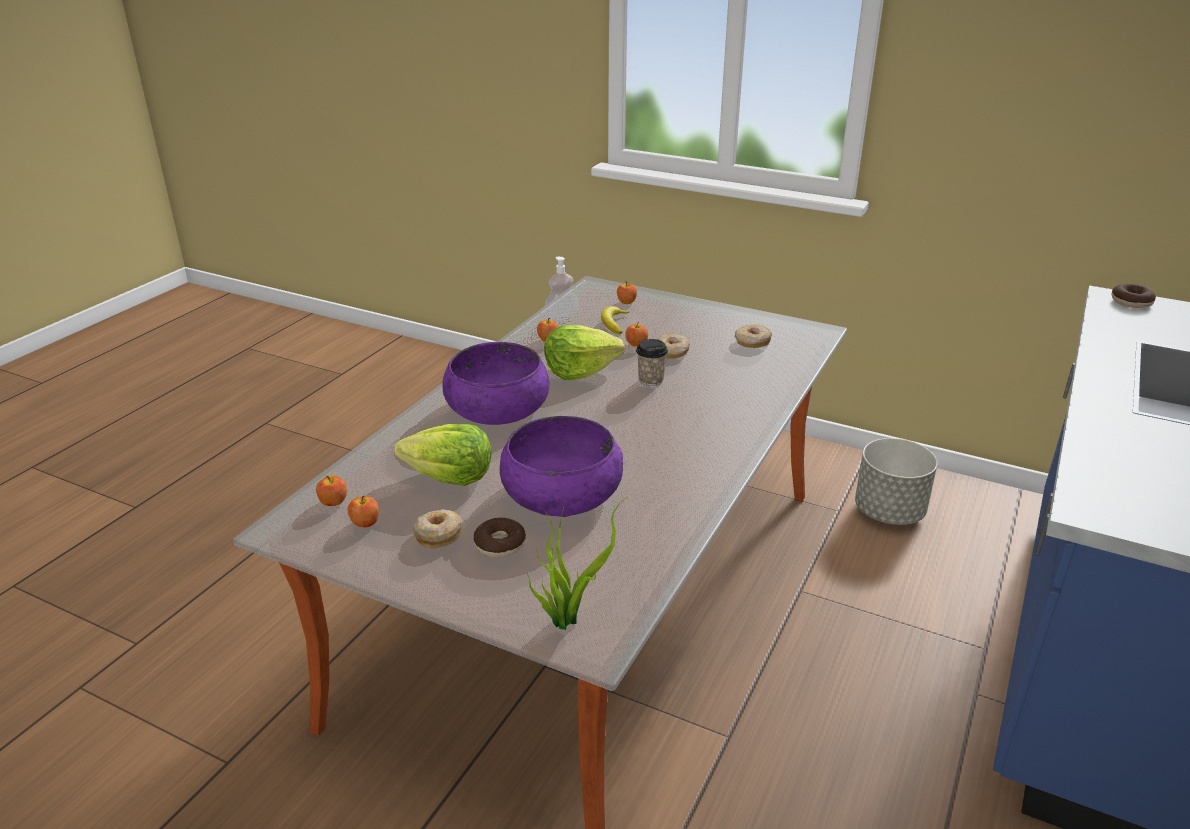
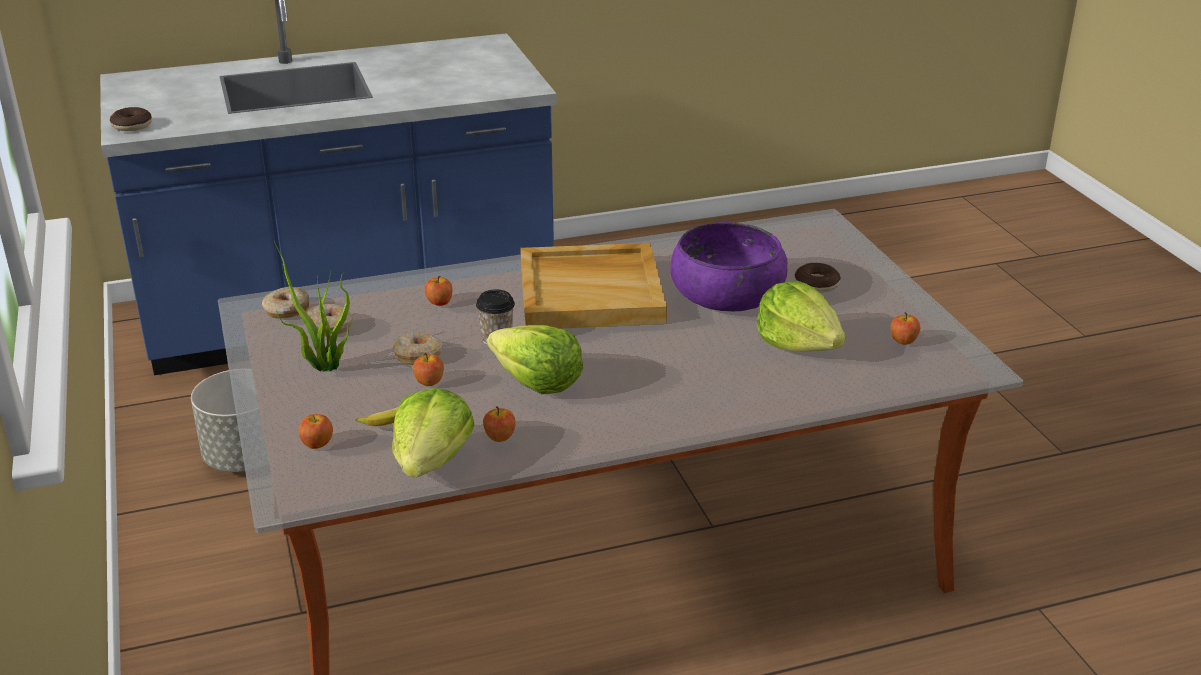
camera: 135 degrees left, 0 degrees up
(333, 502) = (917, 368): apple -> apple (439, 302)
(438, 535) = (854, 309): donut -> donut (286, 310)
(497, 407) = (675, 383): purple bowl -> none
(561, 319) = (432, 460): soap dispenser -> lettuce
(567, 618) = (823, 236): potted plant -> potted plant (323, 367)
(659, 440) = (592, 292): none -> beige tray

